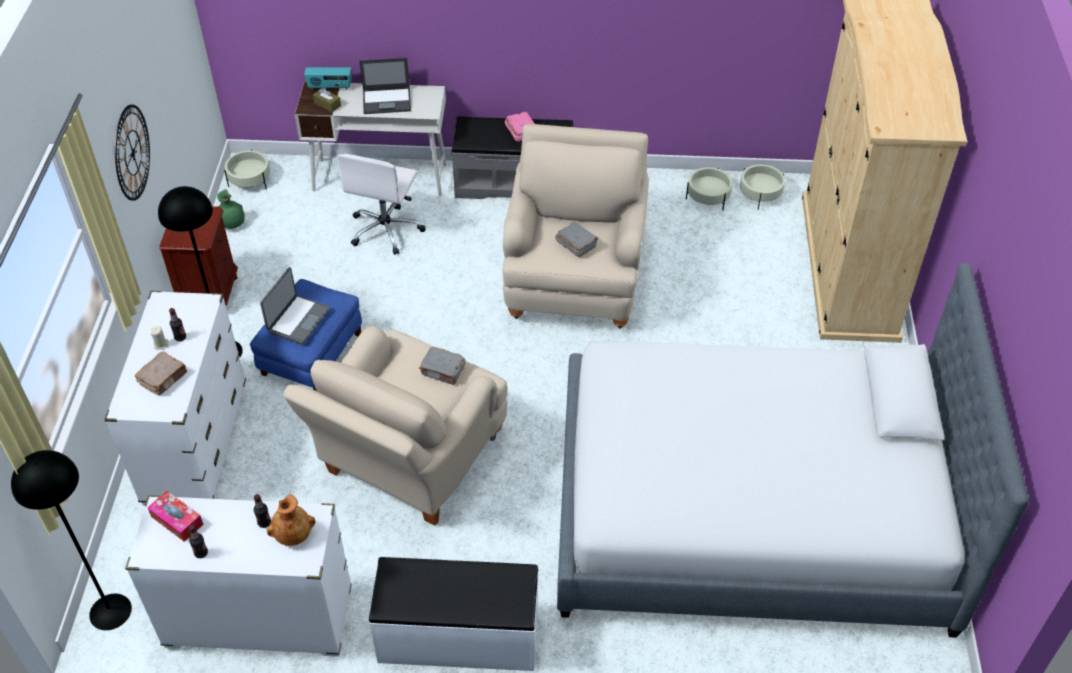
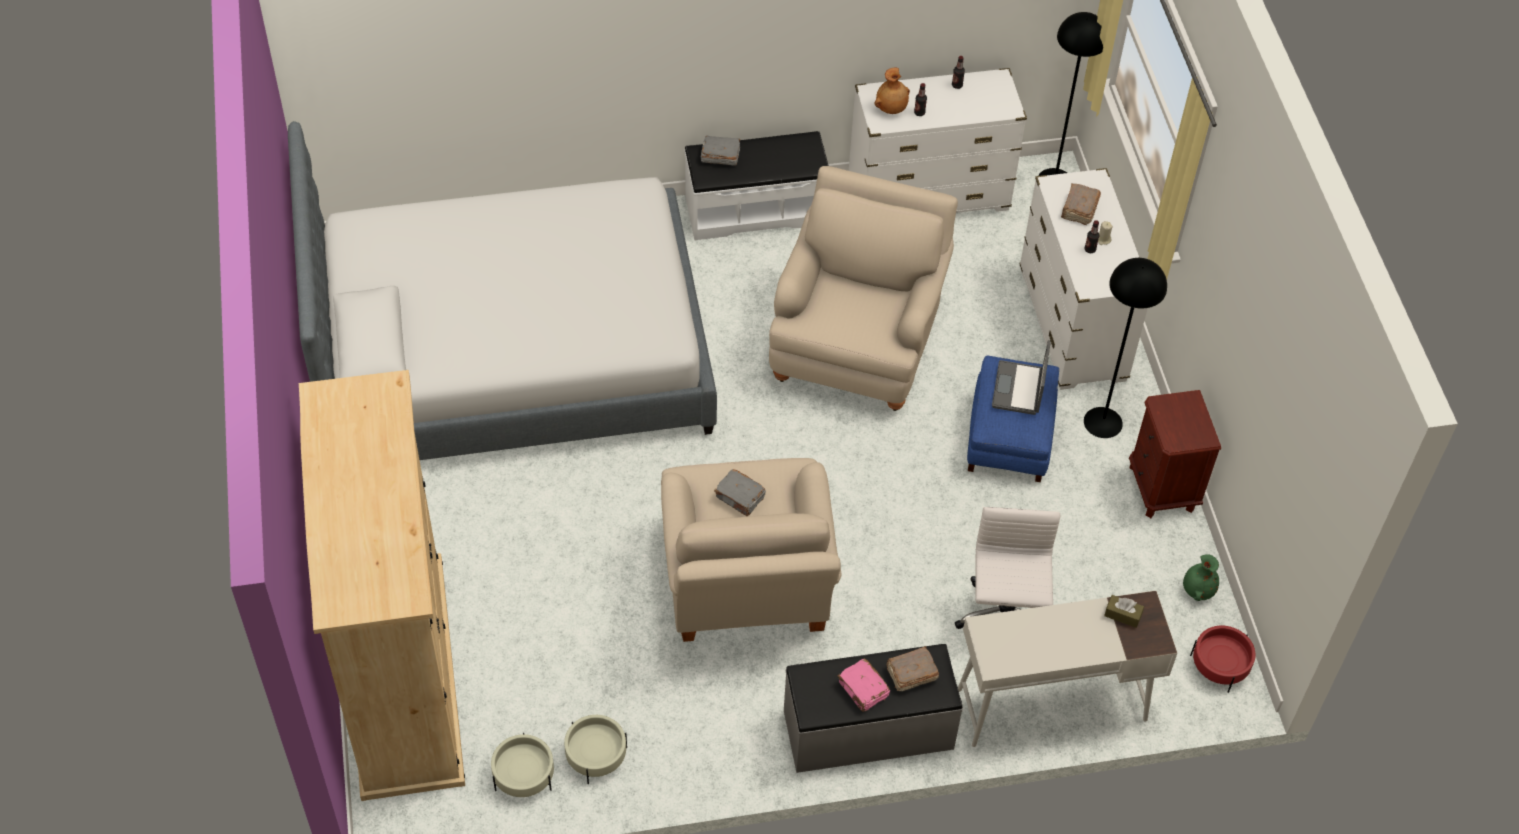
camera: 165 degrees right, 5 degrees up
(132, 152) = (1233, 320): wall clock -> none
(177, 520) = (990, 103): tissue box -> none
(250, 180) = (1220, 665): beige planter -> red planter
(330, 87) = (1136, 647): radio -> none
(387, 101) = (1047, 637): laptop -> none
(443, 371) = (835, 323): grey book -> grey book (720, 156)
(484, 135) = (910, 674): none -> brown book

